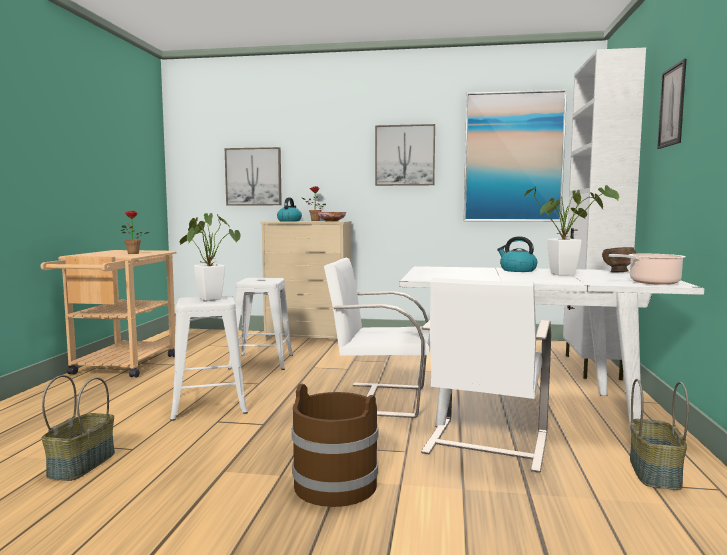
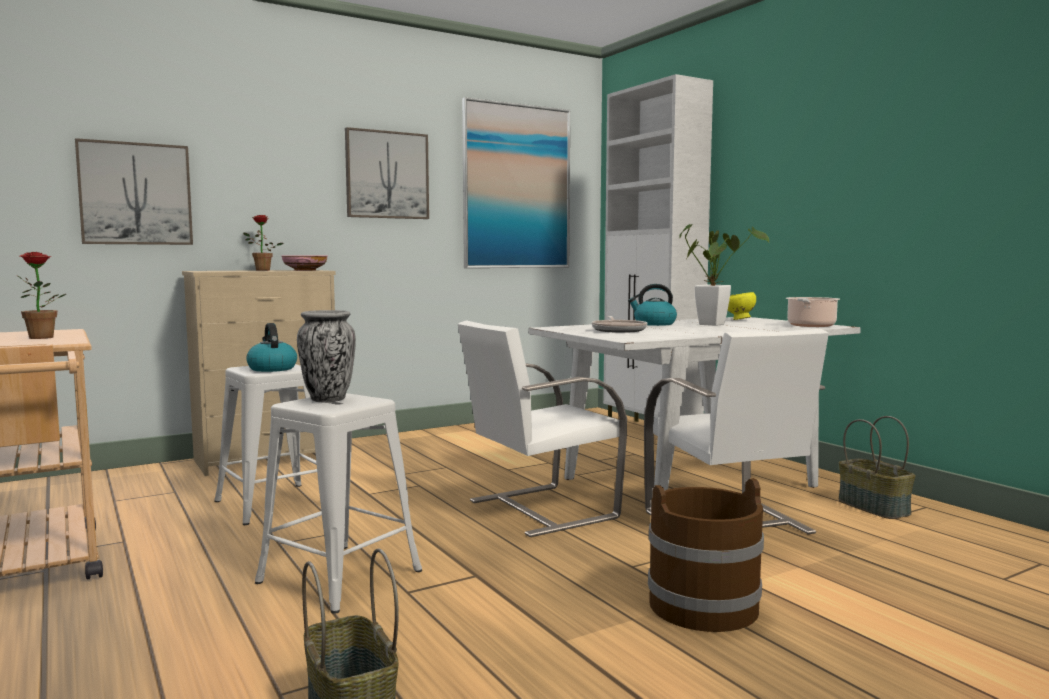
camera: 40 degrees left, 0 degrees up
(208, 298) = (327, 399): potted plant -> vase
(289, 221) = (234, 271): kettle -> kettle (271, 368)
(456, 272) = (618, 330): none -> frying pan
(617, 273) = (739, 320): brown bowl -> yellow bowl
(672, 106) = (764, 147): picture -> none

